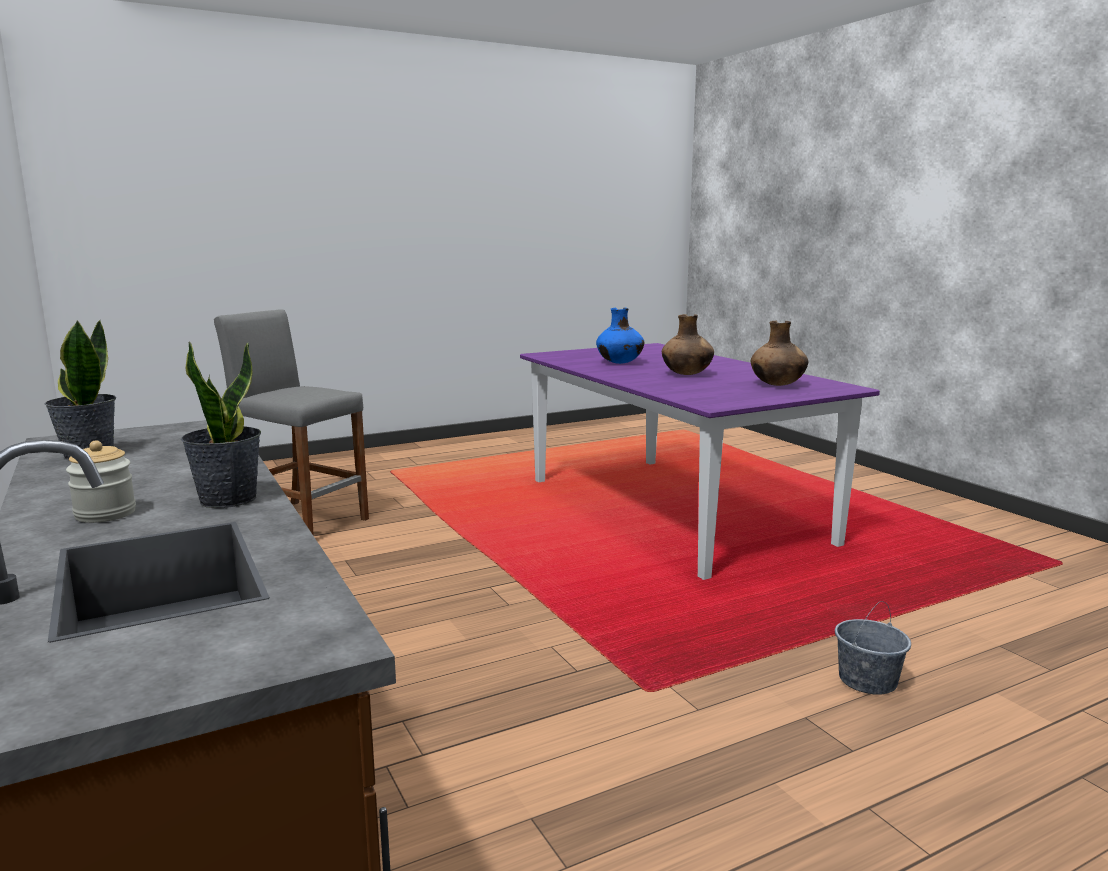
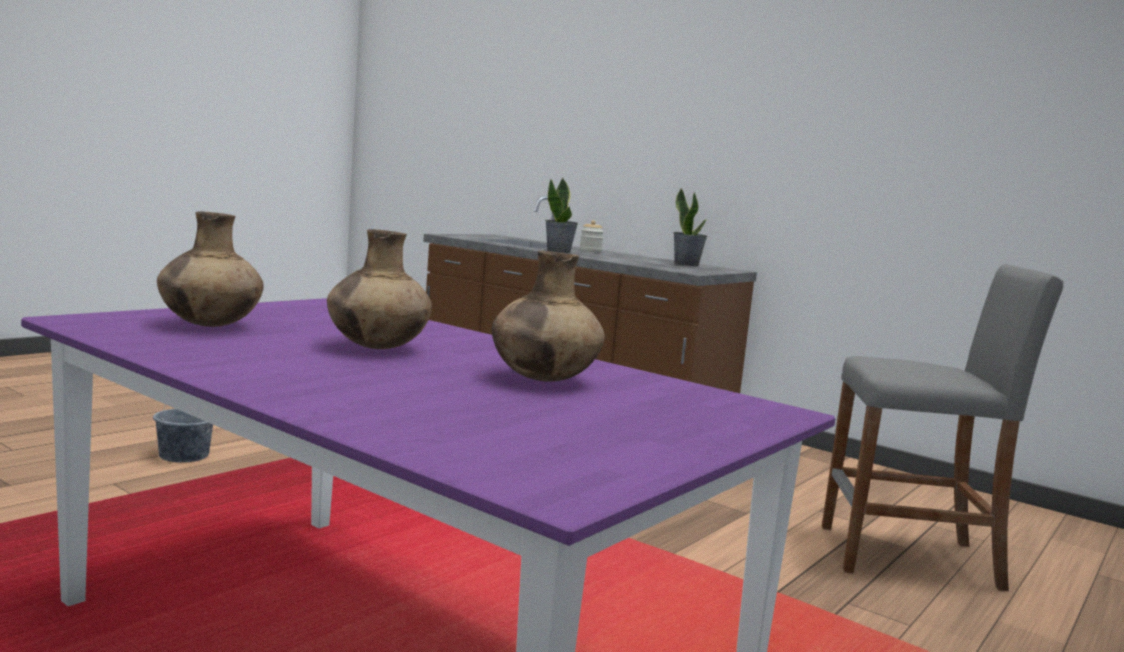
camera: 155 degrees right, 5 degrees down
(620, 363) = (542, 380): blue vase -> brown vase

